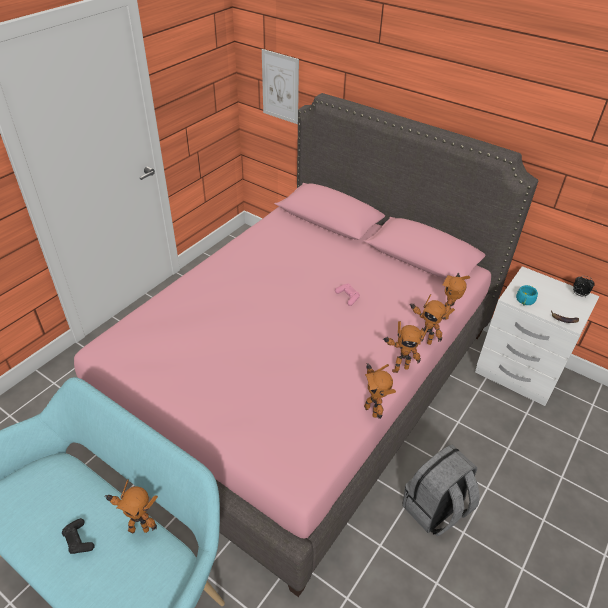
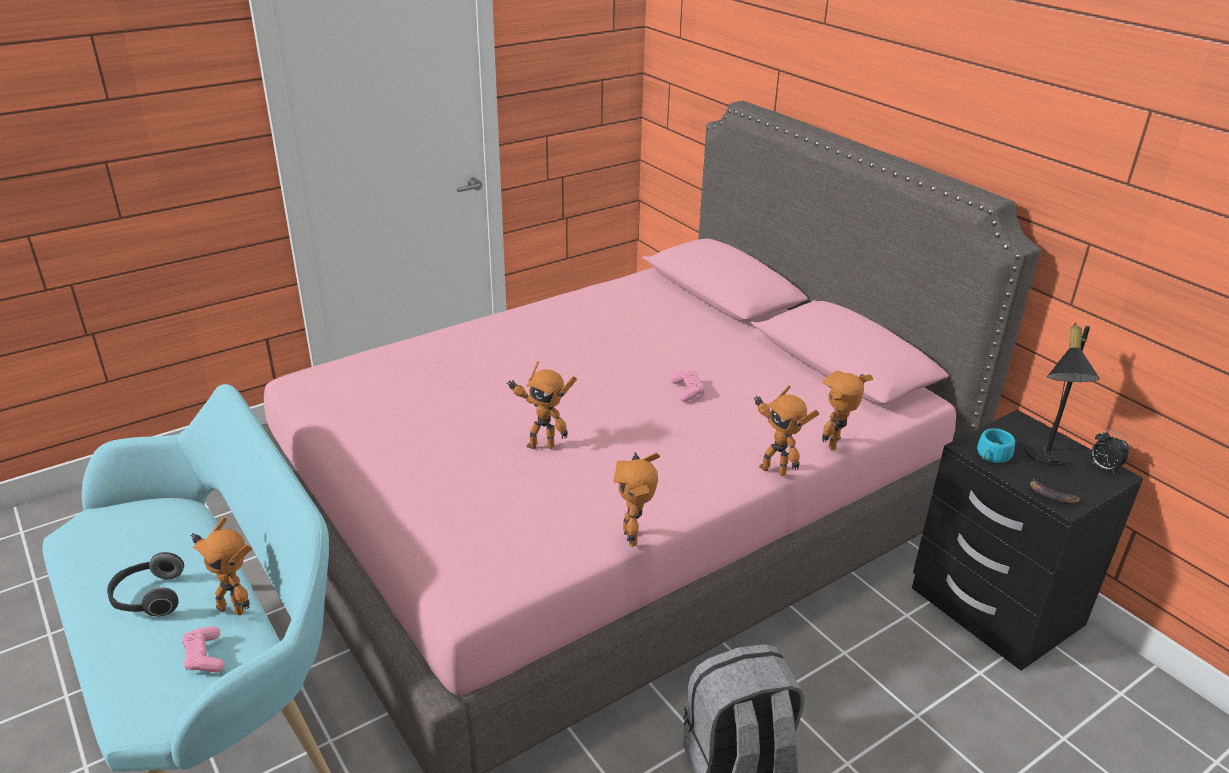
camera: 20 degrees right, 10 degrees down
(78, 540) = (149, 598): black game controller -> headphones
(142, 570) = (204, 656): none -> pink game controller
(280, 87) = (694, 93): picture -> none
(399, 368) = (712, 494): toy robot -> toy robot (541, 444)
(518, 372) = (994, 608): white nightstand -> black nightstand
(550, 294) = (1046, 457): none -> black table lamp

